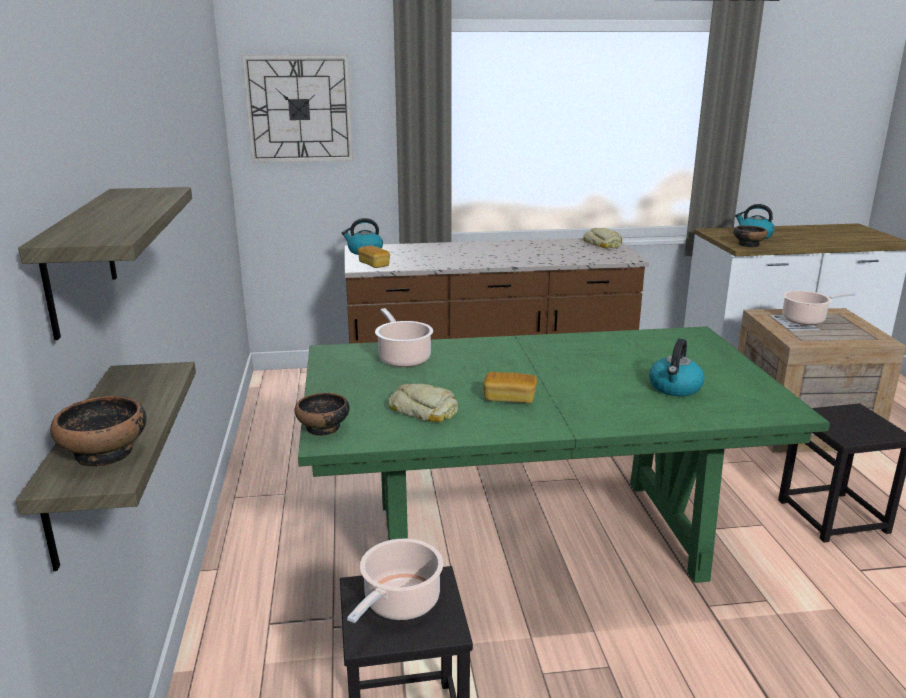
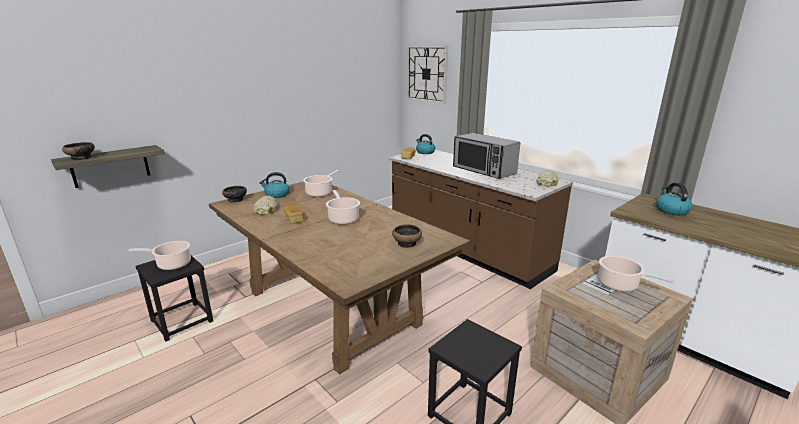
camera: 55 degrees right, 0 degrees up
(79, 260) = (134, 105): shelf -> none
(513, 251) = (483, 170): none -> microwave
(531, 539) = (331, 307): green dining table -> brown dining table
(552, 368) = (343, 219): none -> cooking pot
(675, 388) = (349, 249): kettle -> kettle (277, 195)
(748, 244) = (638, 212): bowl -> bowl (407, 243)

